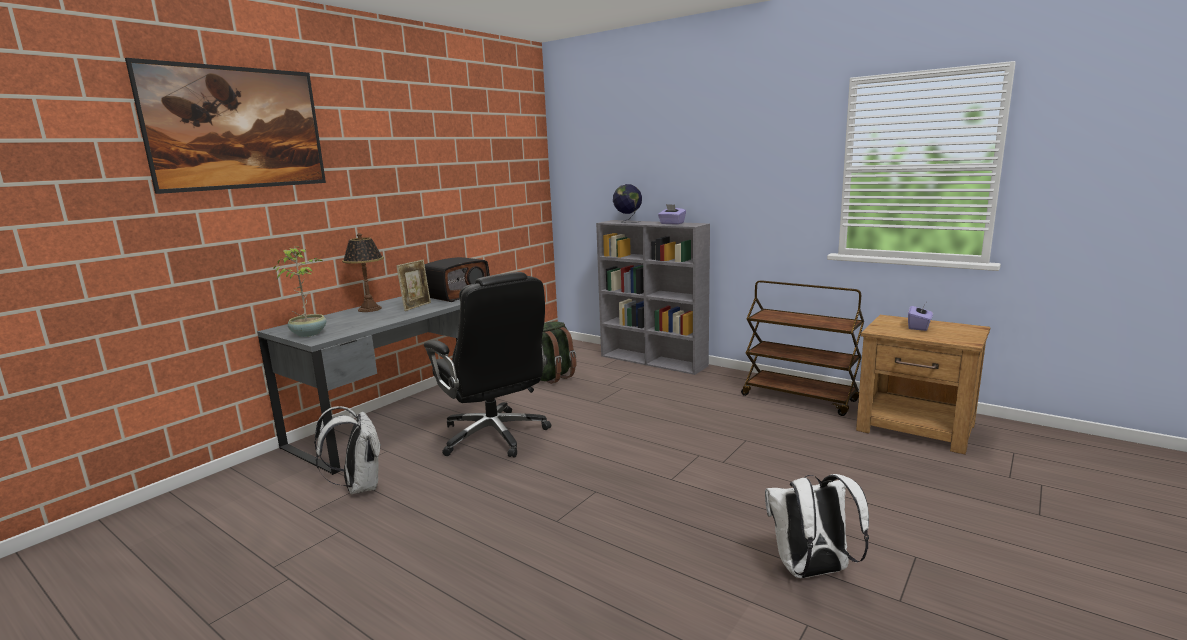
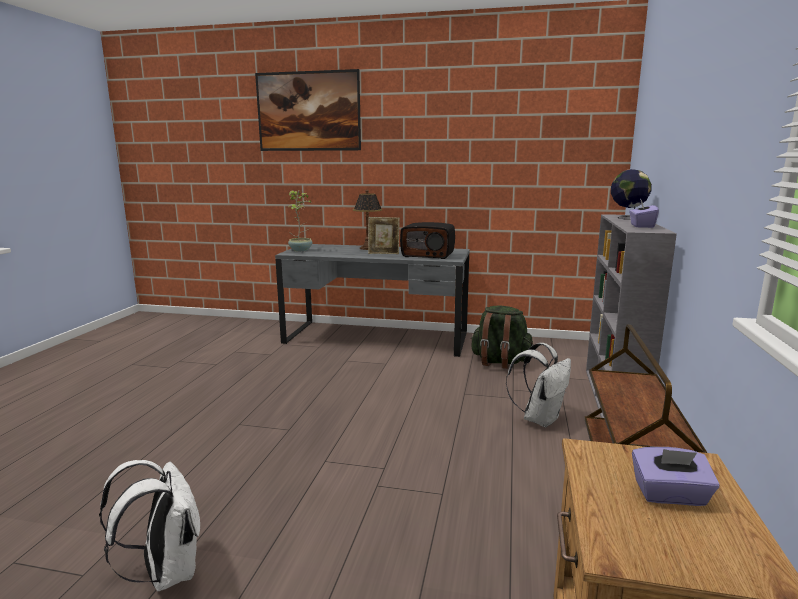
camera: 65 degrees right, 0 degrees up
(359, 487) = (268, 353): white backpack -> white backpack (540, 418)
(495, 436) = (362, 371): black office chair -> none

